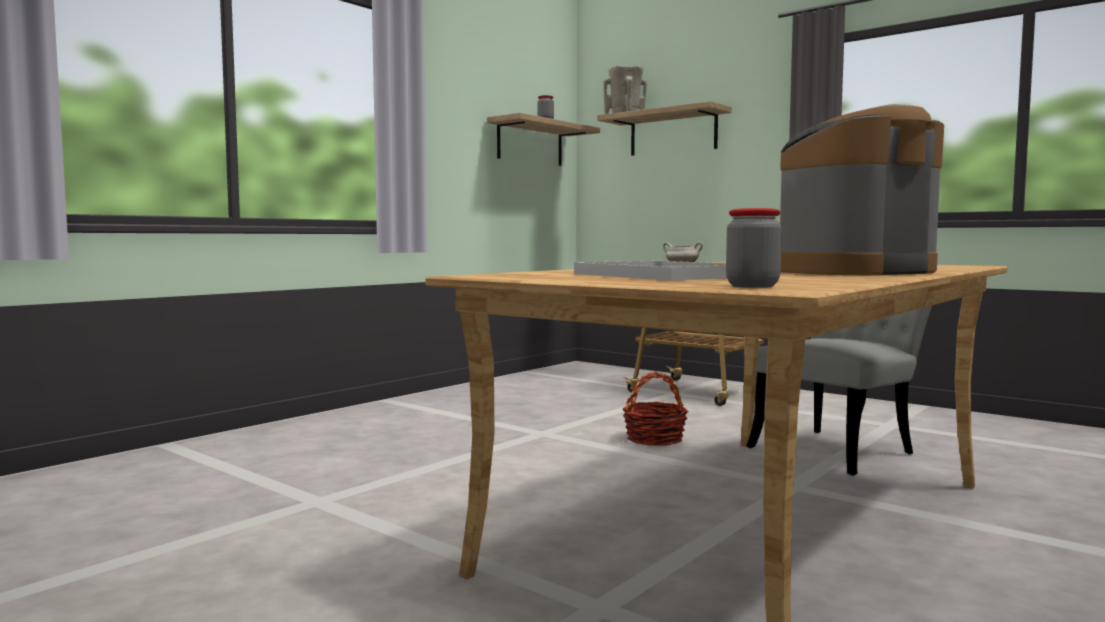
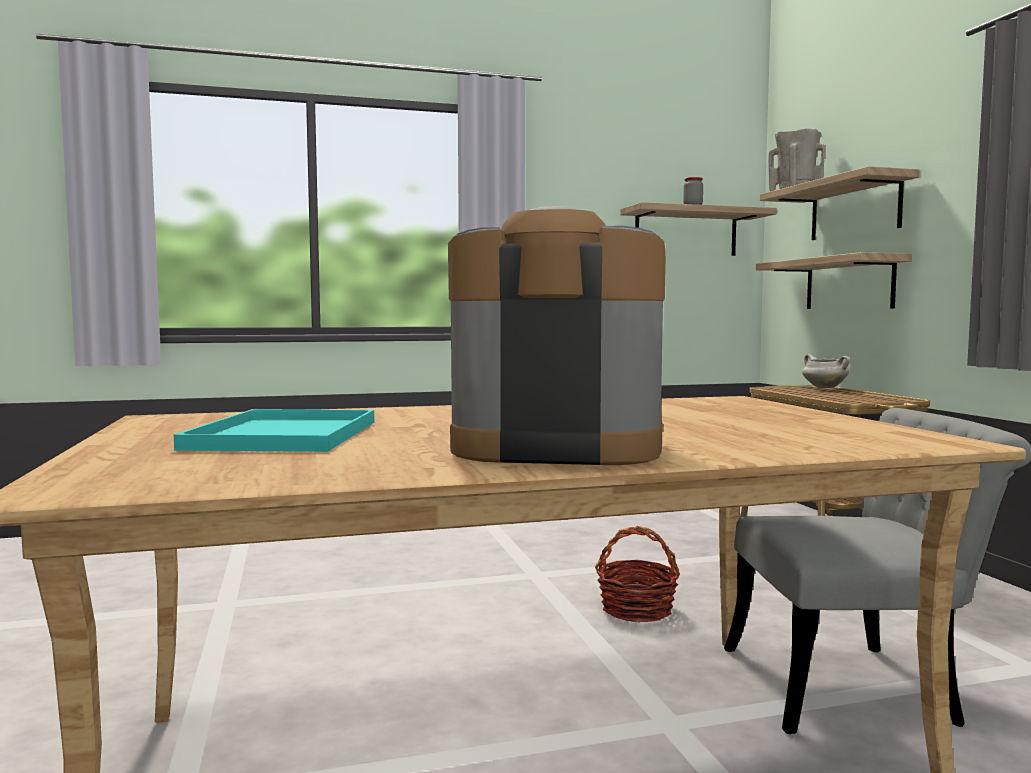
camera: 35 degrees right, 0 degrees up
(660, 275) = (284, 434): white tray -> turquoise tray
(669, 190) = (849, 284): none -> shelf
(752, 286) = (102, 477): jar -> none

